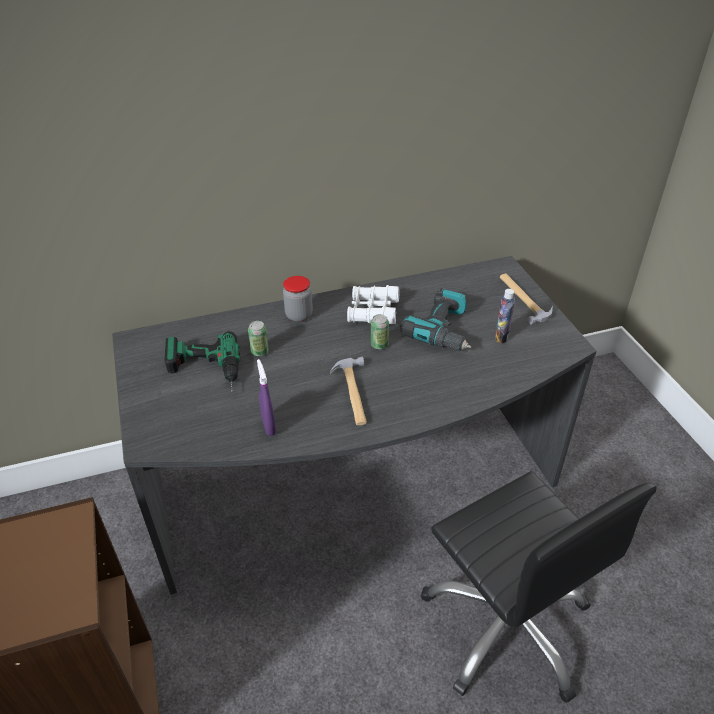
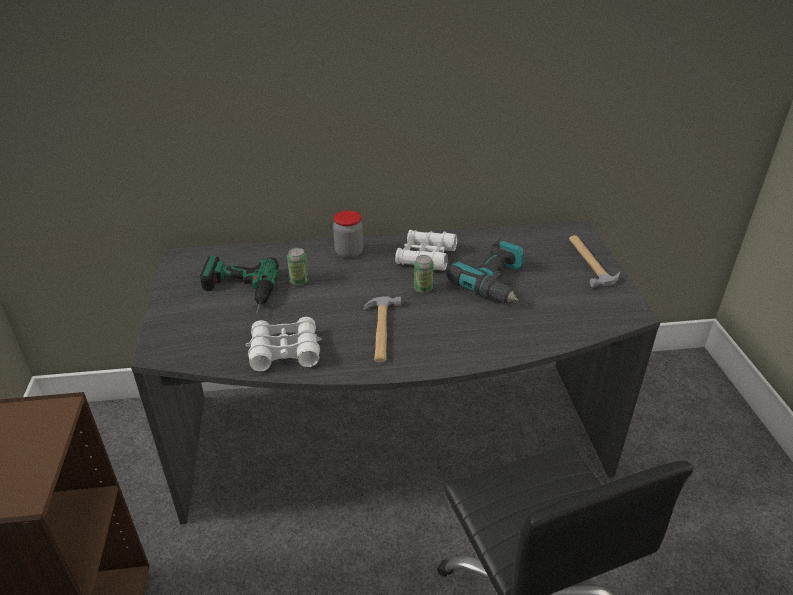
camera: 10 degrees right, 5 degrees down
(269, 426) = (284, 351): purple spray bottle -> white binoculars
(501, 337) = (556, 295): bottle -> none

